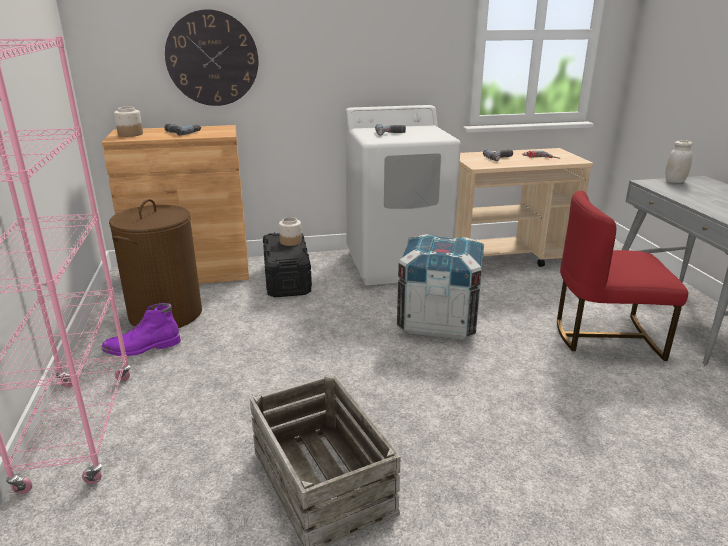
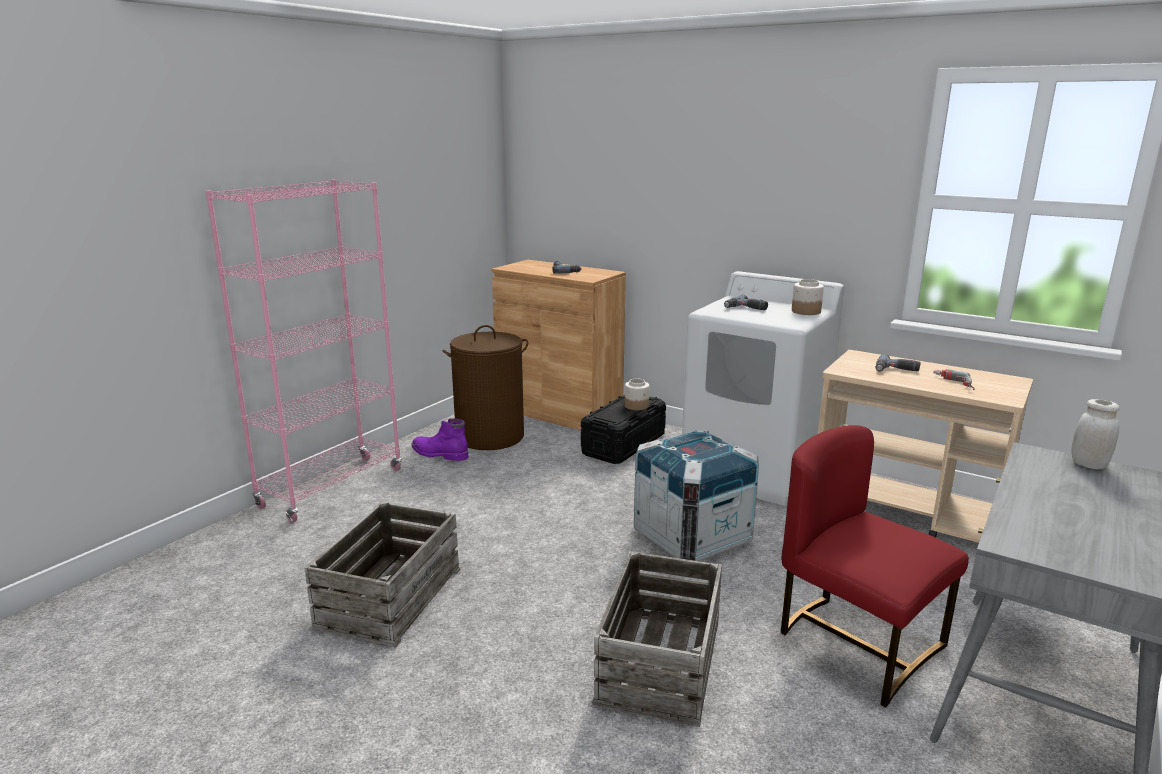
camera: 45 degrees right, 5 degrees down
(130, 134) = (525, 266): jar -> jar (805, 311)
(212, 58) = (613, 203): wall clock -> none
(557, 404) = (661, 663): none -> crate

